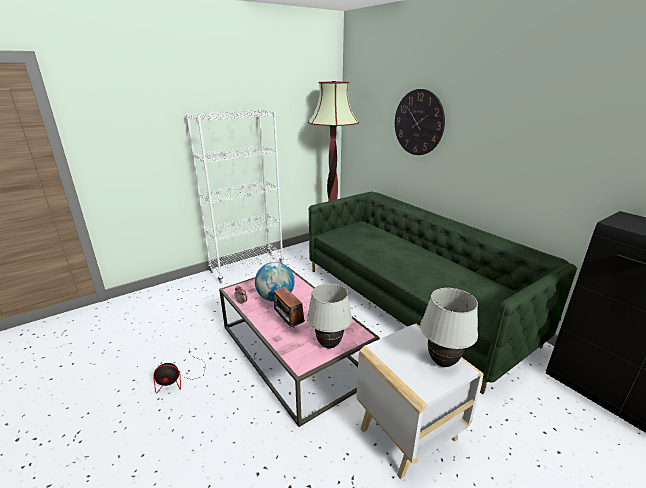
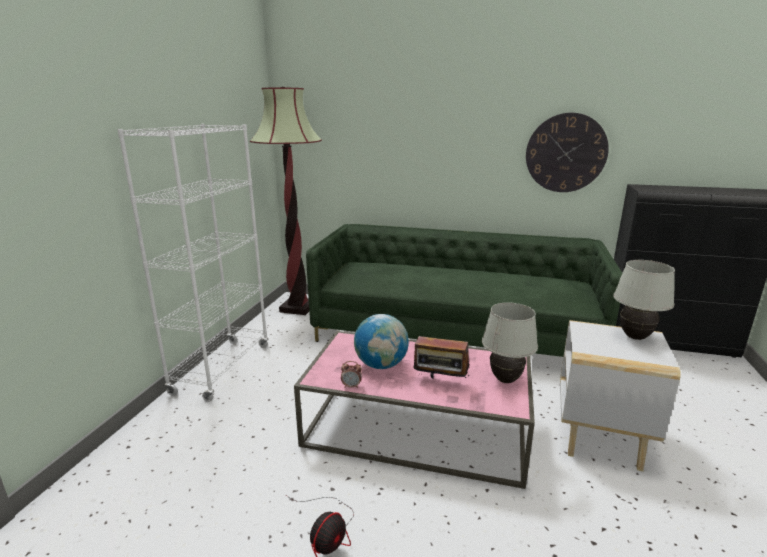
camera: 40 degrees left, 5 degrees down
(418, 122) = (403, 132): wall clock -> wall clock (566, 153)

